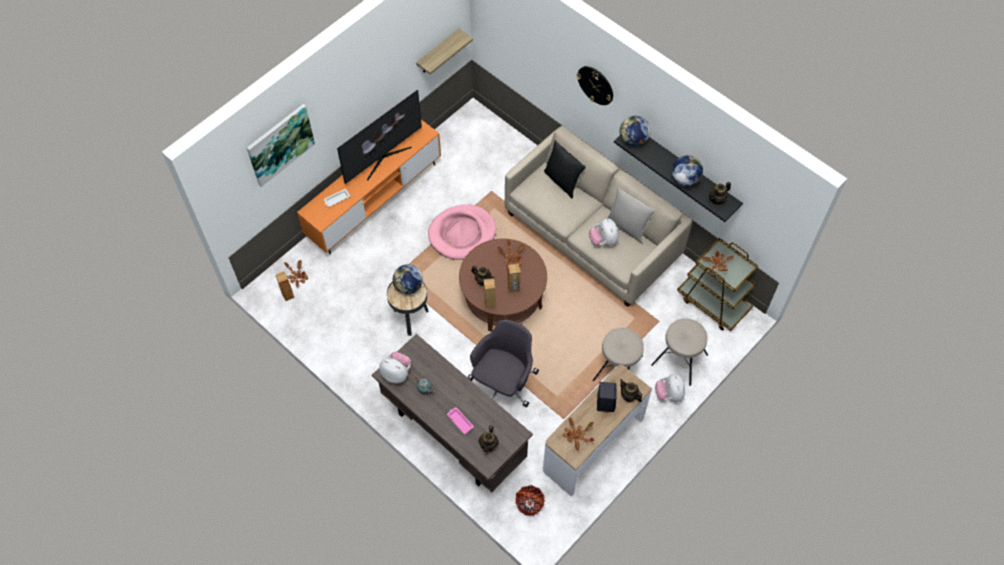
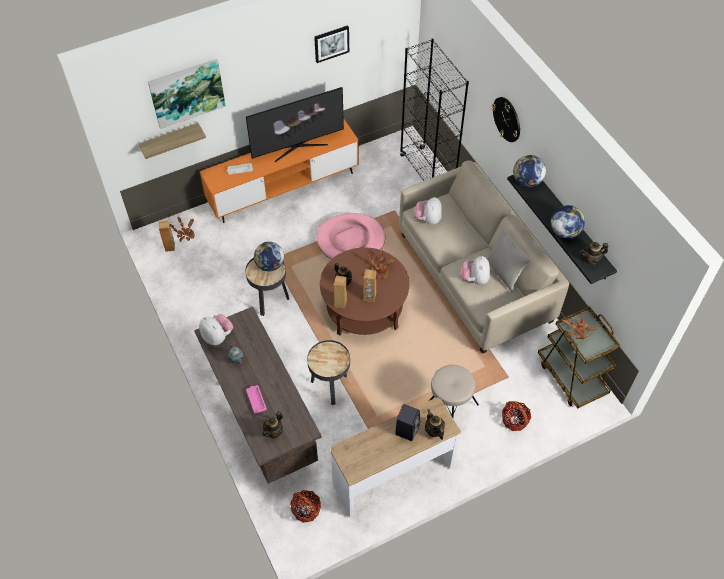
camera: 20 degrees right, 5 degrees down
(398, 51) = (331, 43): none -> picture
(438, 52) = (377, 62): shelf -> shelf (170, 141)
(503, 383) = (330, 386): grey office chair -> black side table
(507, 142) = (427, 172): none -> black bookcase
(562, 181) = (457, 214): black pillow -> none
(576, 435) = (364, 451): potted plant -> none
(669, 394) = (490, 450): plush toy -> plush toy (428, 219)
(679, 359) = (515, 420): beige stool -> basket

